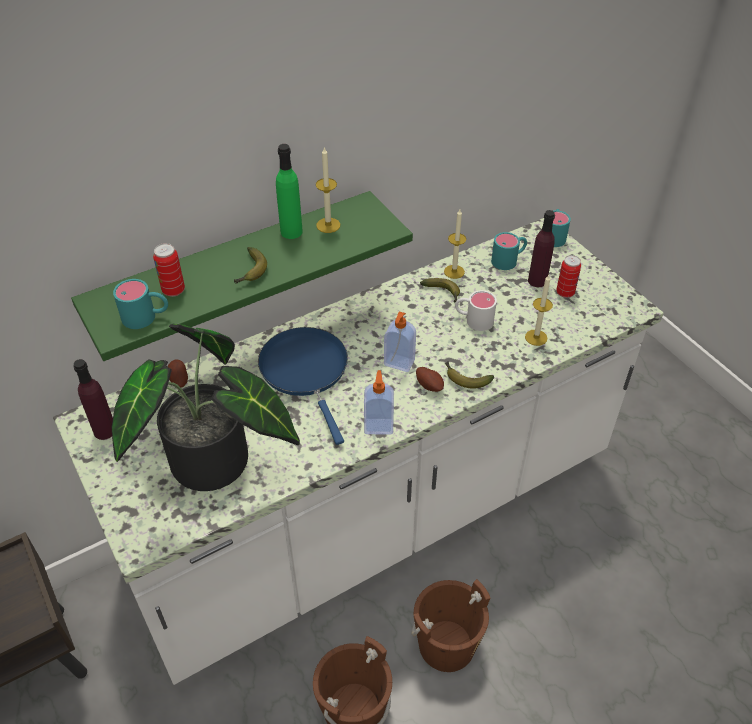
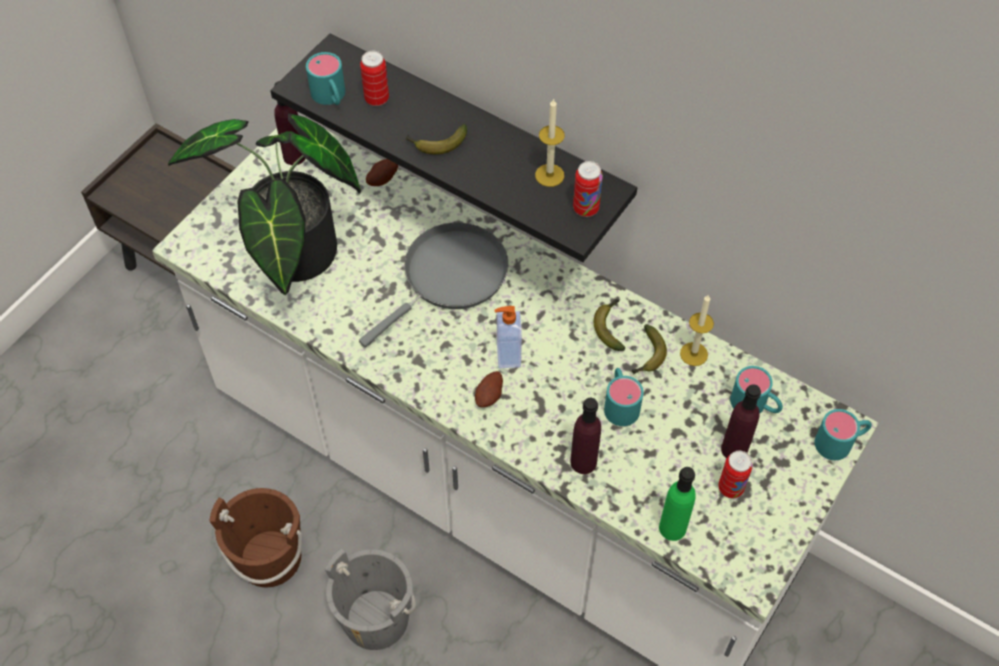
camera: 65 degrees right, 10 degrees up
(235, 270) = (477, 137): green shelf -> black shelf
(291, 232) = (519, 149): green bottle -> green bottle (672, 528)
(306, 371) = (450, 276): blue frying pan -> grey frying pan
(372, 218) = (586, 208): none -> can
(378, 425) = (408, 370): soap dispenser -> none
(446, 644) = (376, 618): brown bucket -> grey bucket
(465, 379) = (518, 426): banana -> banana (610, 327)
(473, 320) = (620, 403): white mug -> turquoise mug
(512, 355) = (583, 462): none -> purple bottle
(536, 337) = (628, 479): candle -> none

